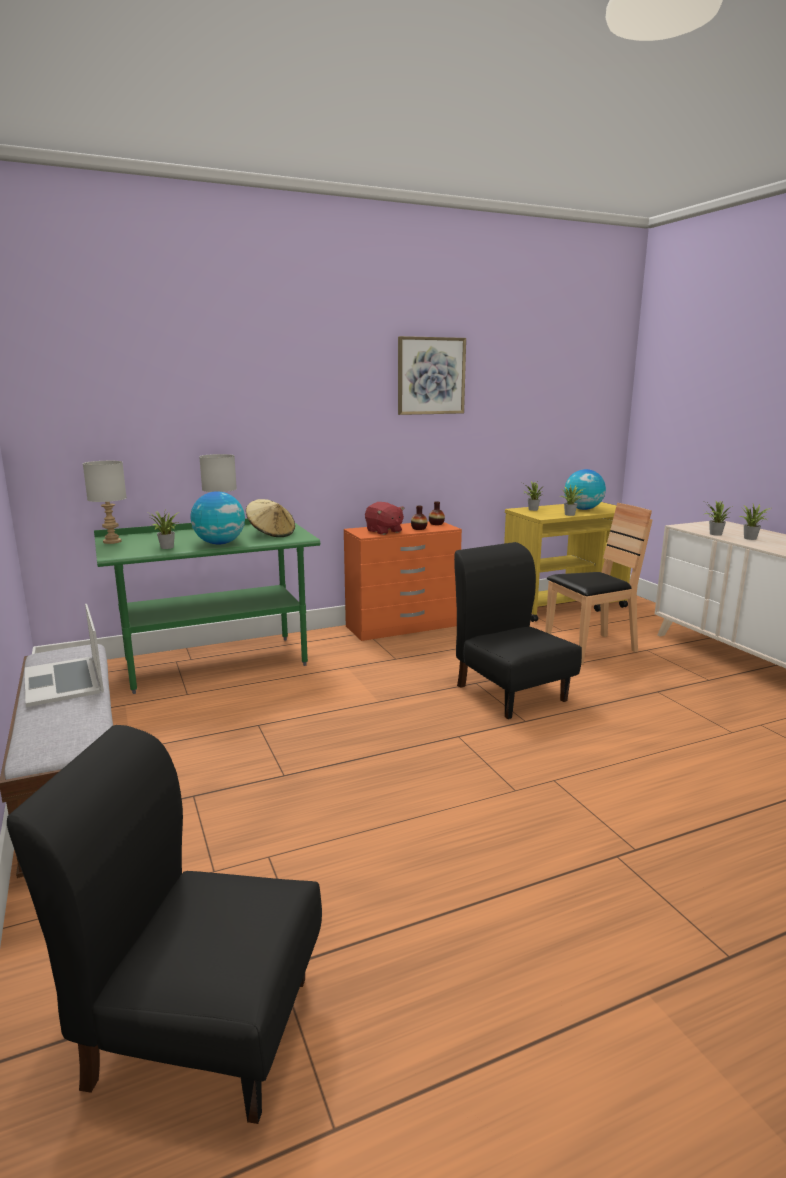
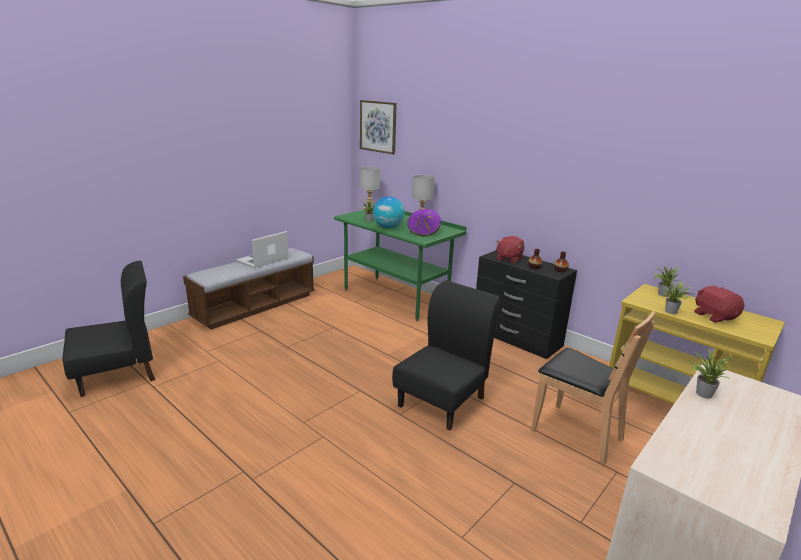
camera: 65 degrees right, 5 degrees up
(200, 1028) = (118, 374): black chair -> black chair turned 75 degrees clockwise
(271, 534) = (423, 232): beige hat -> purple hat
(403, 626) = (516, 338): orange dresser -> black dresser
(431, 376) = (591, 143): picture -> picture (378, 126)
(583, 509) = (714, 316): globe -> red plush toy
(752, 538) = (720, 420): potted plant -> none

